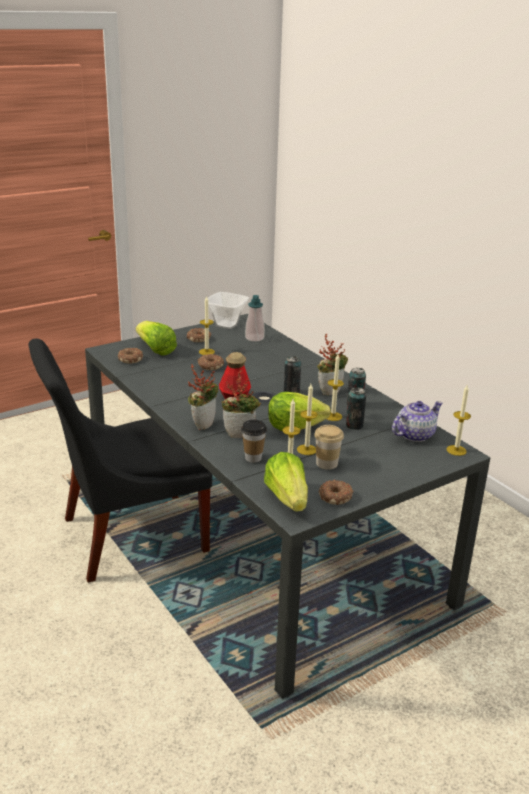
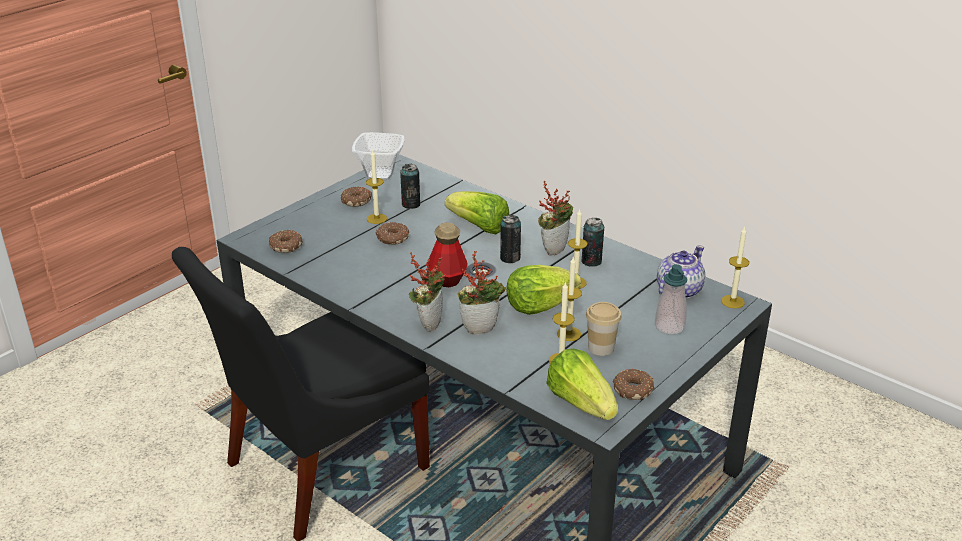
camera: 15 degrees left, 5 degrees up
(155, 350) = (310, 226): lettuce -> lettuce (479, 227)
(253, 458) = (513, 357): cup -> none
(254, 338) = (425, 189): soap dispenser -> soap dispenser (669, 327)
(354, 425) = (605, 290): can -> can (411, 204)

